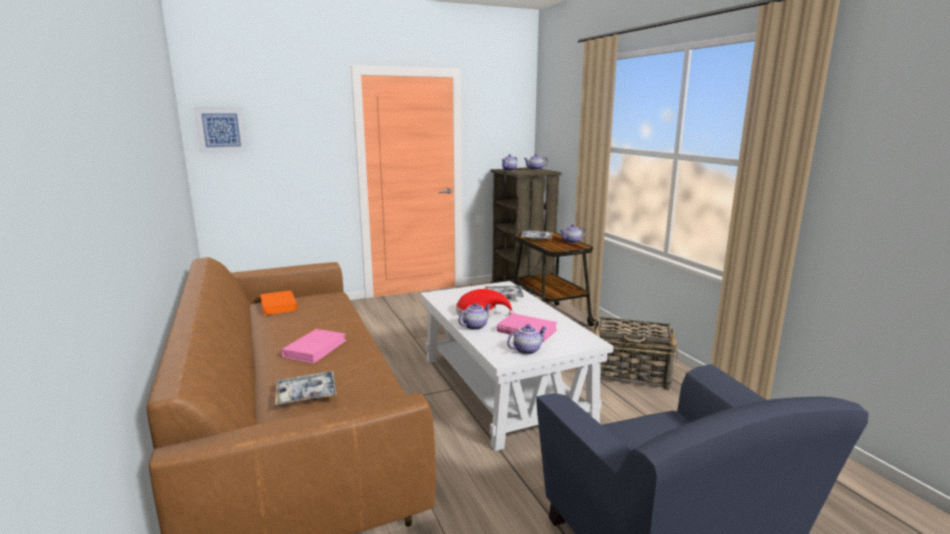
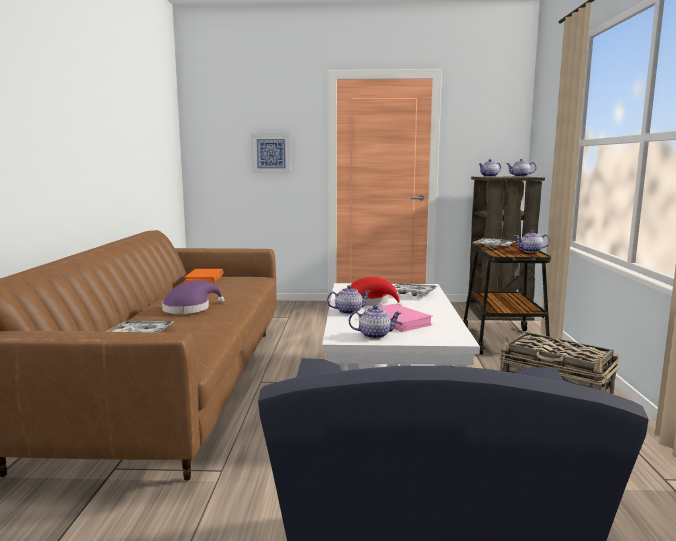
camera: 25 degrees right, 5 degrees down
(221, 129) = (210, 131): picture -> picture (271, 153)
(315, 349) = (190, 308): pink book -> purple hat

